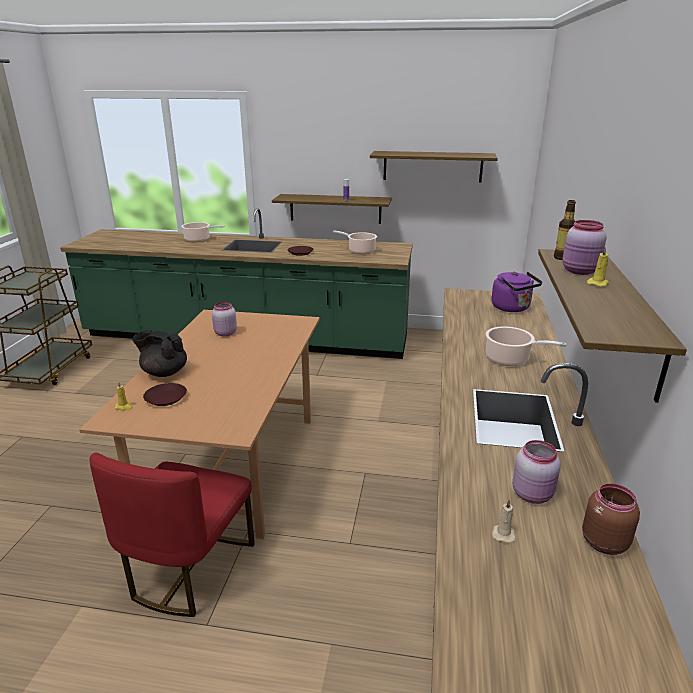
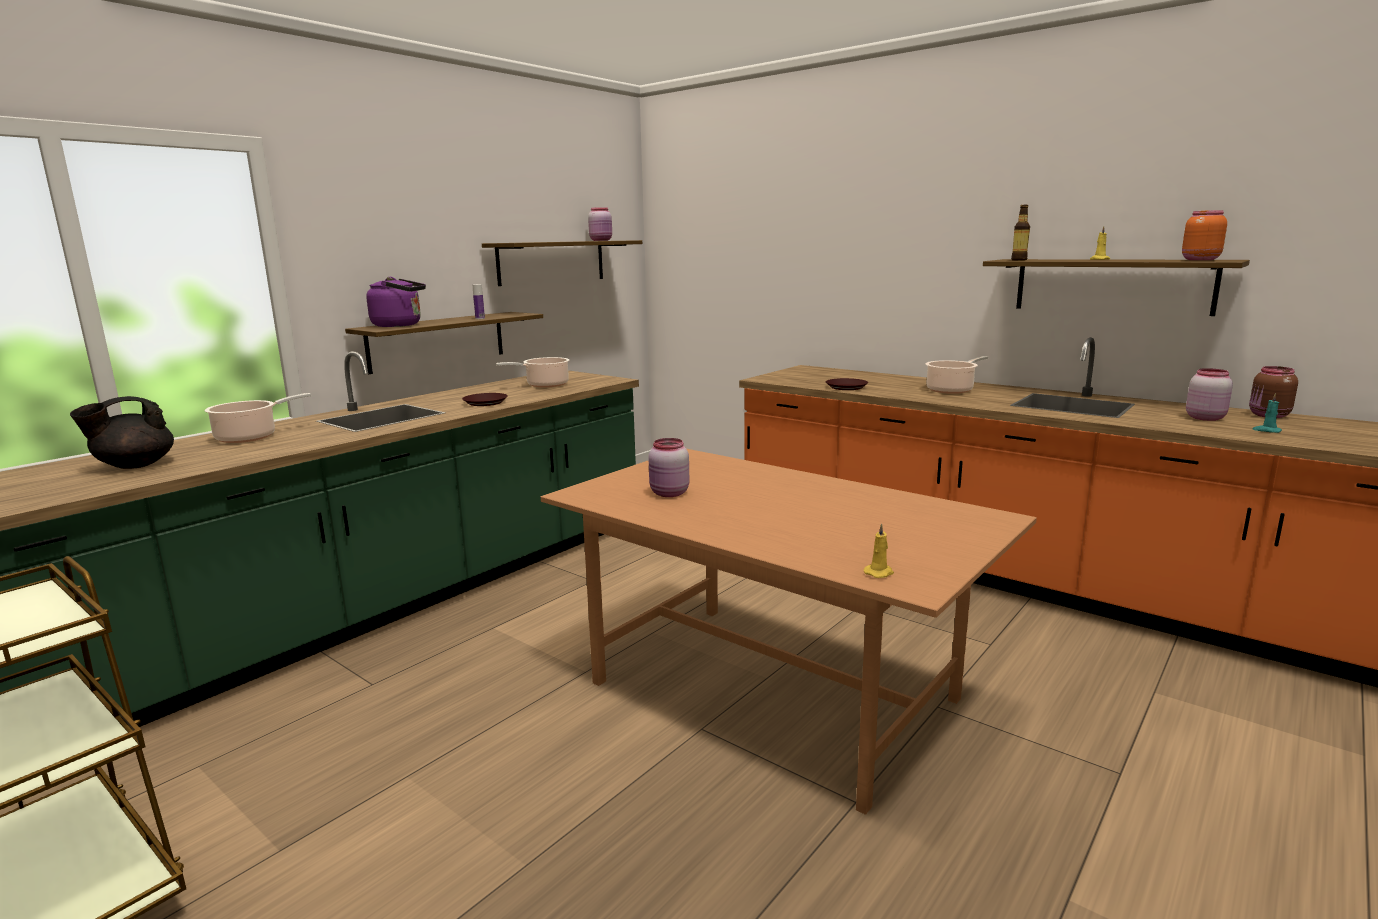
camera: 60 degrees left, 10 degrees down
(164, 372) = (773, 539): black teapot -> black teapot (134, 465)
(166, 398) = (867, 545): brown plate -> brown plate (846, 387)
(188, 569) = (1004, 771): red chair -> none
(503, 533) = (1266, 431): beige candle -> turquoise candle
(512, 308) = (829, 374): purple kettle -> purple kettle (400, 325)
(580, 271) = (1062, 260): pink jar -> pink jar (601, 240)
(632, 323) = (1199, 260): none -> orange jar

